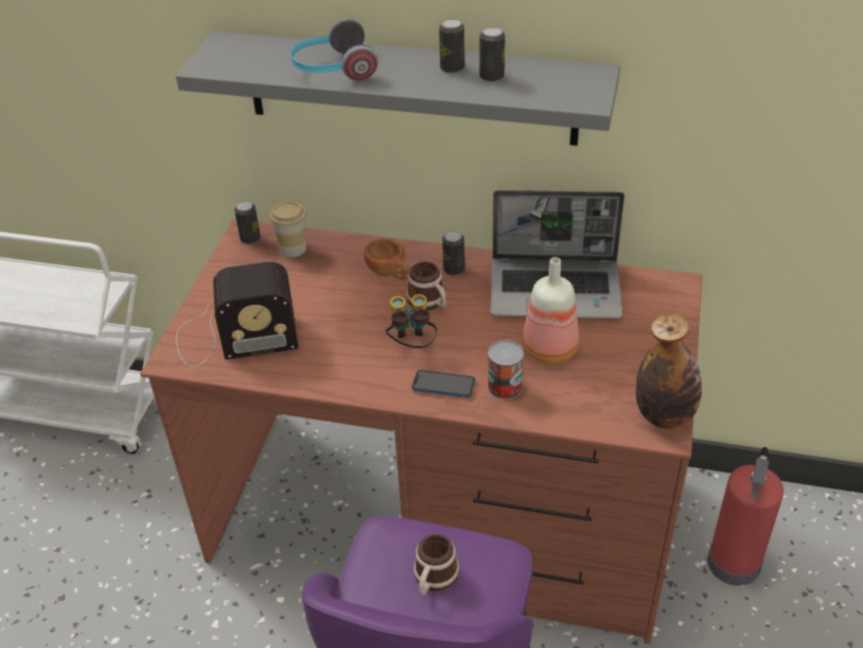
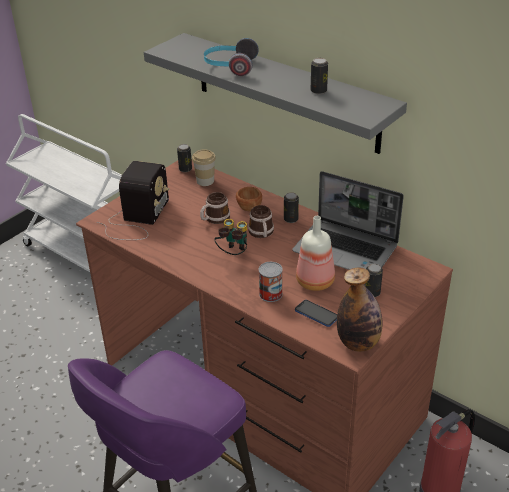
camera: 25 degrees right, 5 degrees down
(232, 337) = (136, 219): radio -> radio turned 90 degrees counterclockwise
(433, 579) = (173, 394): mug -> mug (214, 219)
(443, 385) = (235, 281): phone -> phone (316, 314)
(452, 68) = (299, 81): can -> can (372, 293)

